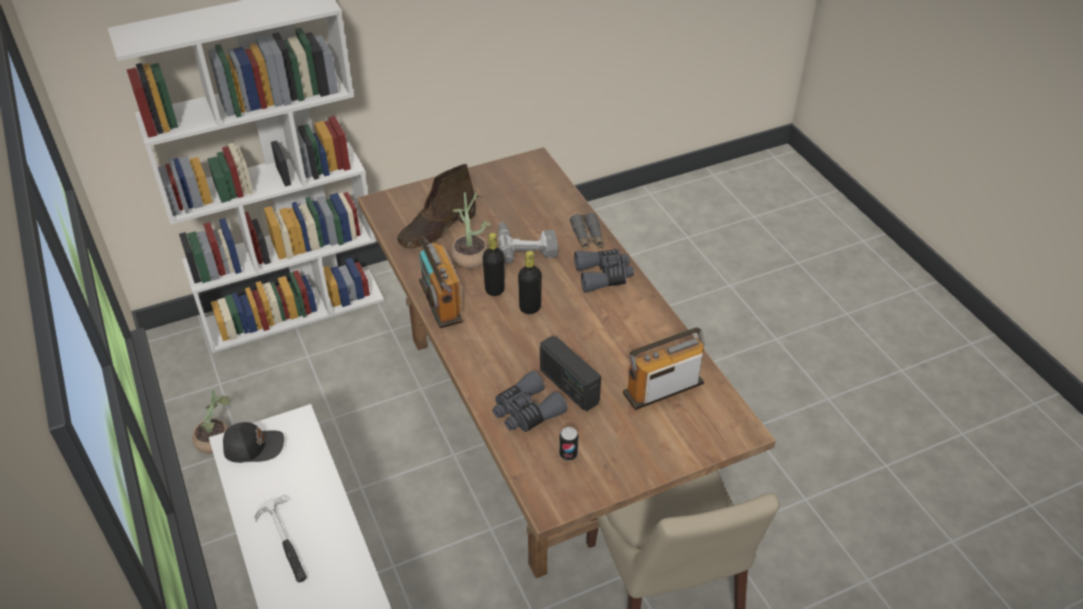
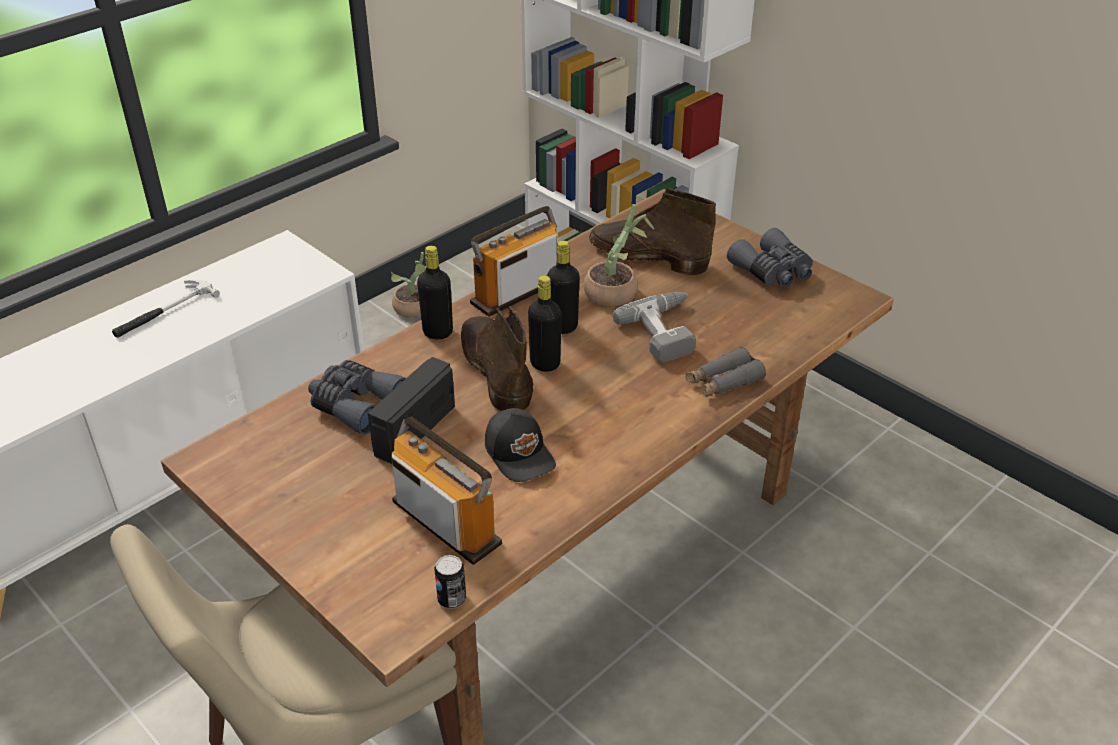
camera: 70 degrees right, 5 degrees down
(253, 446) = (282, 257): black cap -> black cap (520, 454)
(465, 352) = (438, 332): none -> black bottle
(524, 333) = (495, 370): none -> brown boot
(568, 454) = (293, 456): can -> can (451, 599)
(603, 276) = (649, 415): grey binoculars -> grey binoculars (773, 271)

